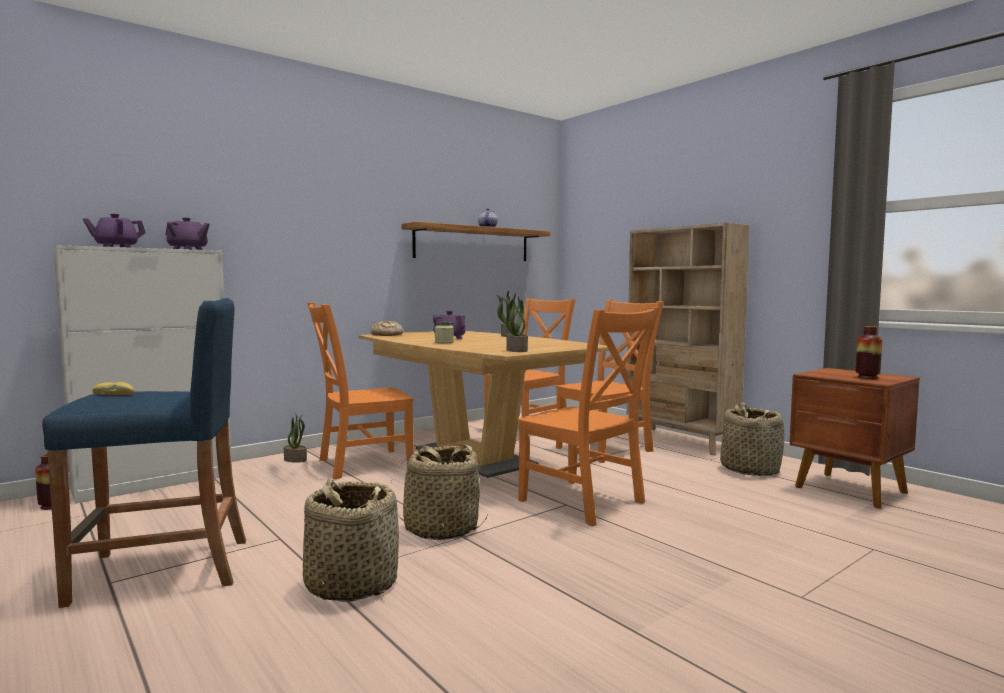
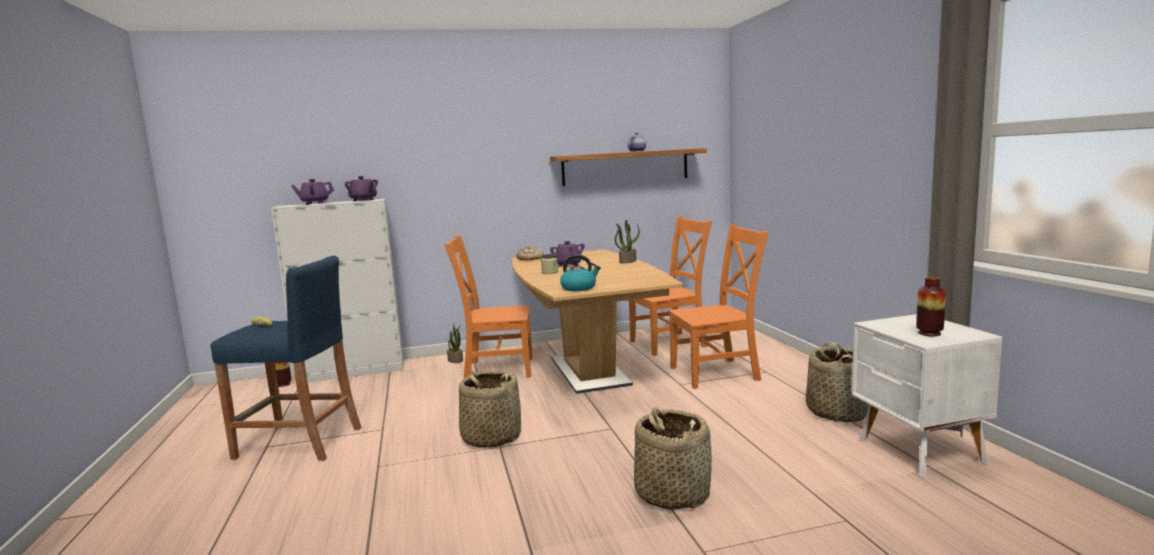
camera: 25 degrees right, 5 degrees up
(351, 584) = (389, 473): basket -> basket (672, 493)
(516, 350) = (579, 288): potted plant -> kettle
(585, 503) = (628, 429): orange chair -> none
(680, 441) = (806, 370): beige bookcase -> none
(851, 490) = (920, 451): brown nightstand -> white nightstand

